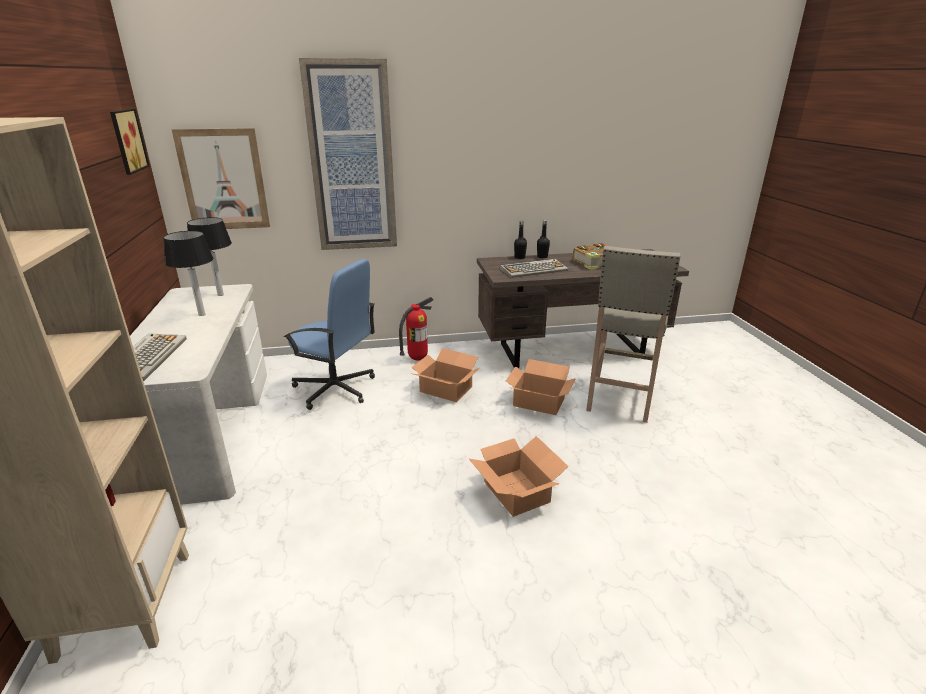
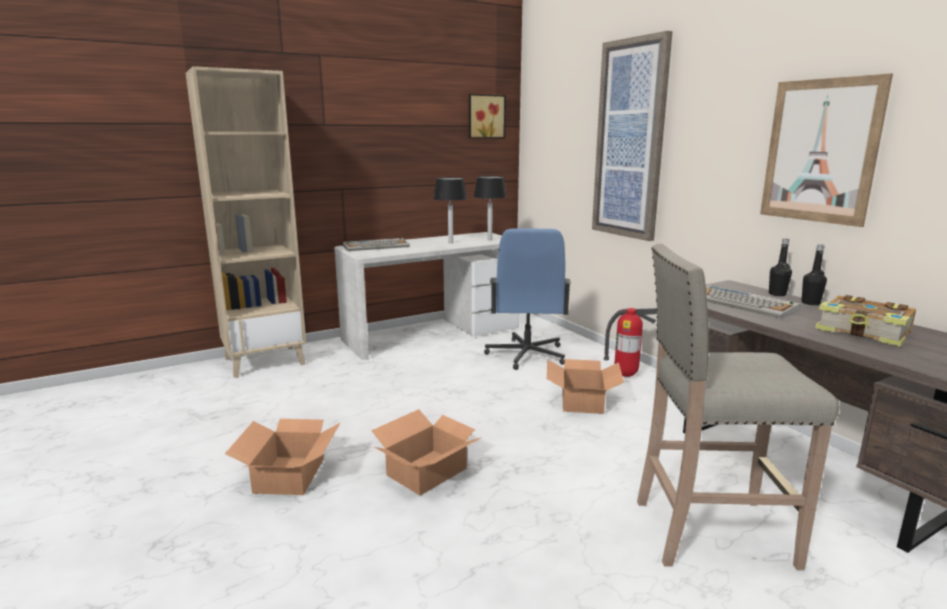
camera: 70 degrees right, 10 degrees down
(223, 180) = (549, 155): picture -> picture (820, 151)
(538, 401) = (620, 461): cardboard box -> cardboard box (290, 475)

